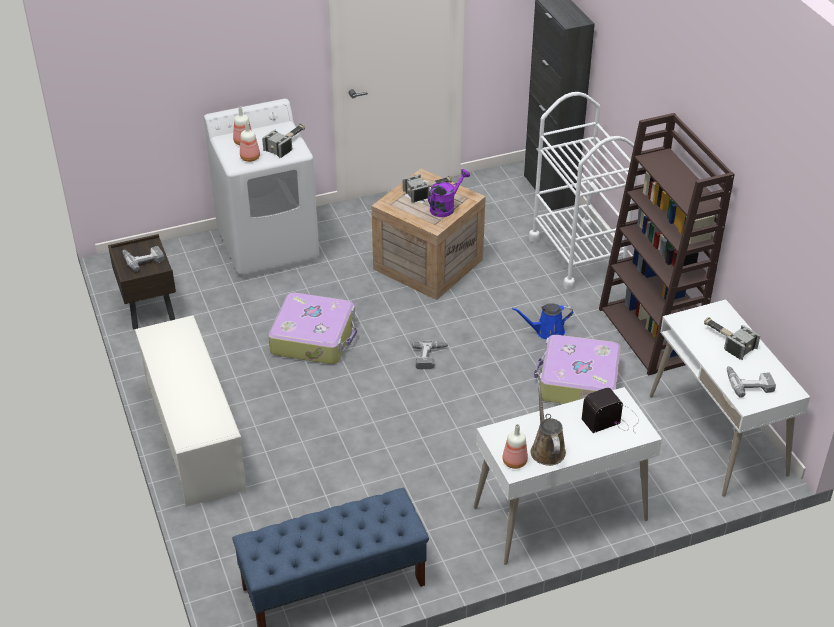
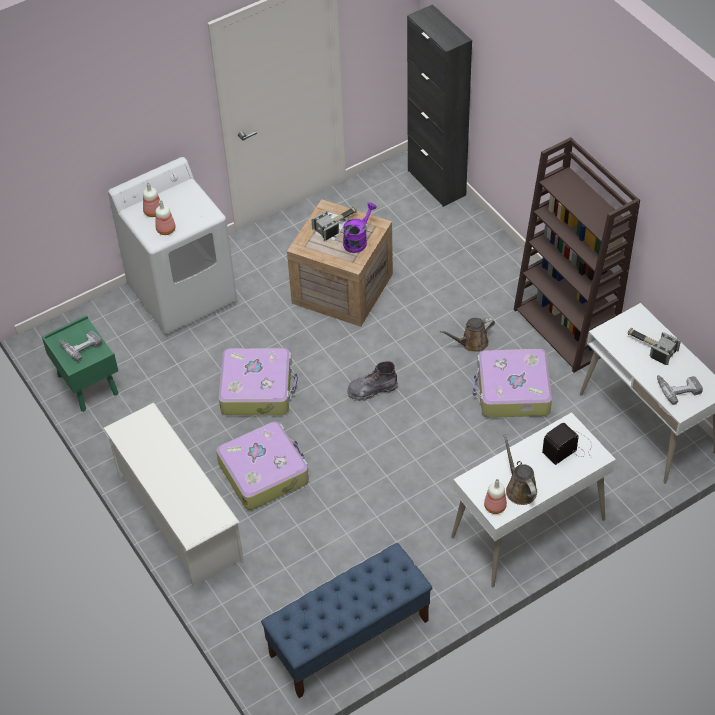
camera: 10 degrees left, 10 degrees up
(147, 307) = (87, 384): brown nightstand -> green nightstand
(287, 143) = (196, 206): hammer -> none
(295, 413) = (264, 472): none -> suitcase
(431, 357) = (372, 390): power drill -> grey boot
(546, 332) = (471, 343): blue watering can -> brown watering can
(577, 255) = (480, 254): white cart -> none

